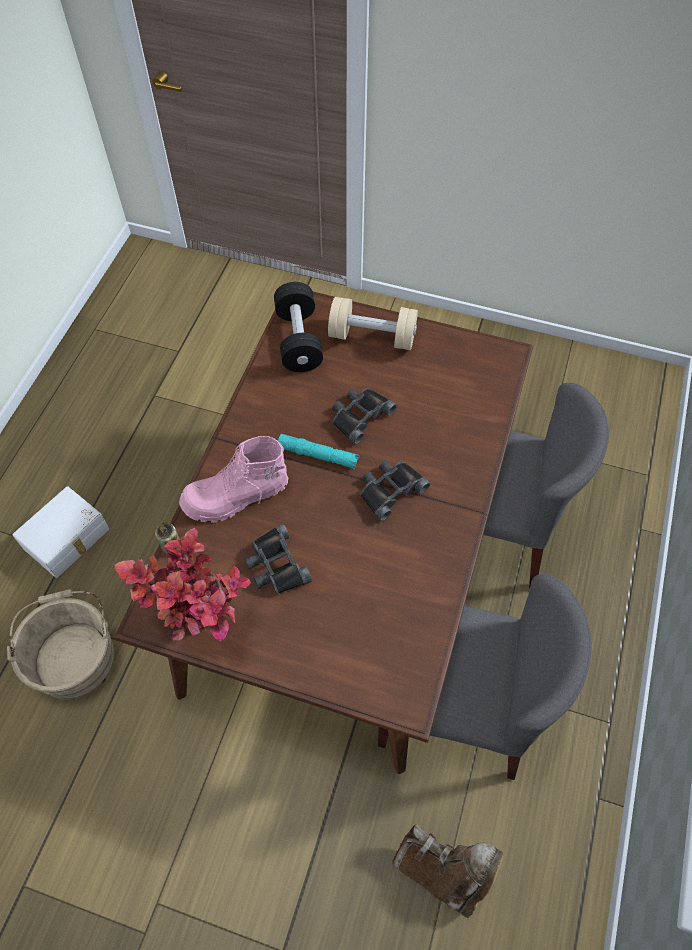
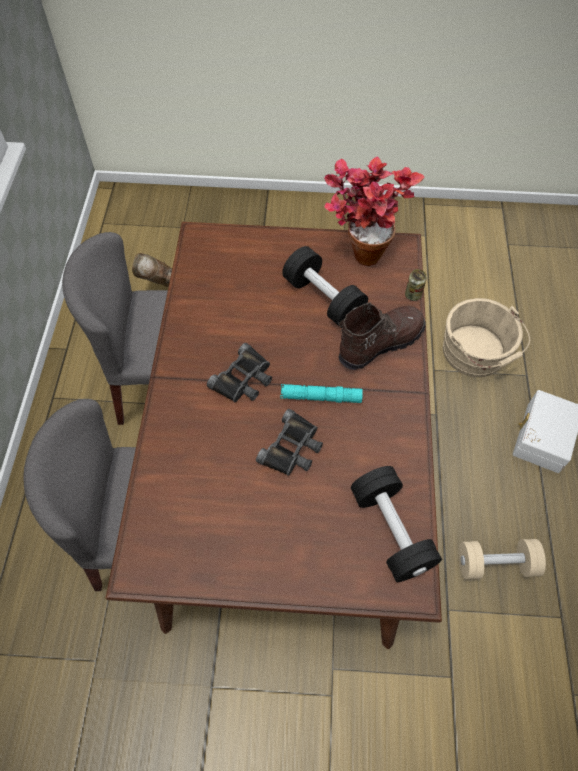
camera: 165 degrees right, 0 degrees up
(236, 497) = (379, 343): pink boot -> brown boot
(276, 565) = (323, 299): black binoculars -> black dumbbell
(372, 336) = (306, 557): beige dumbbell -> beige dumbbell (495, 563)

